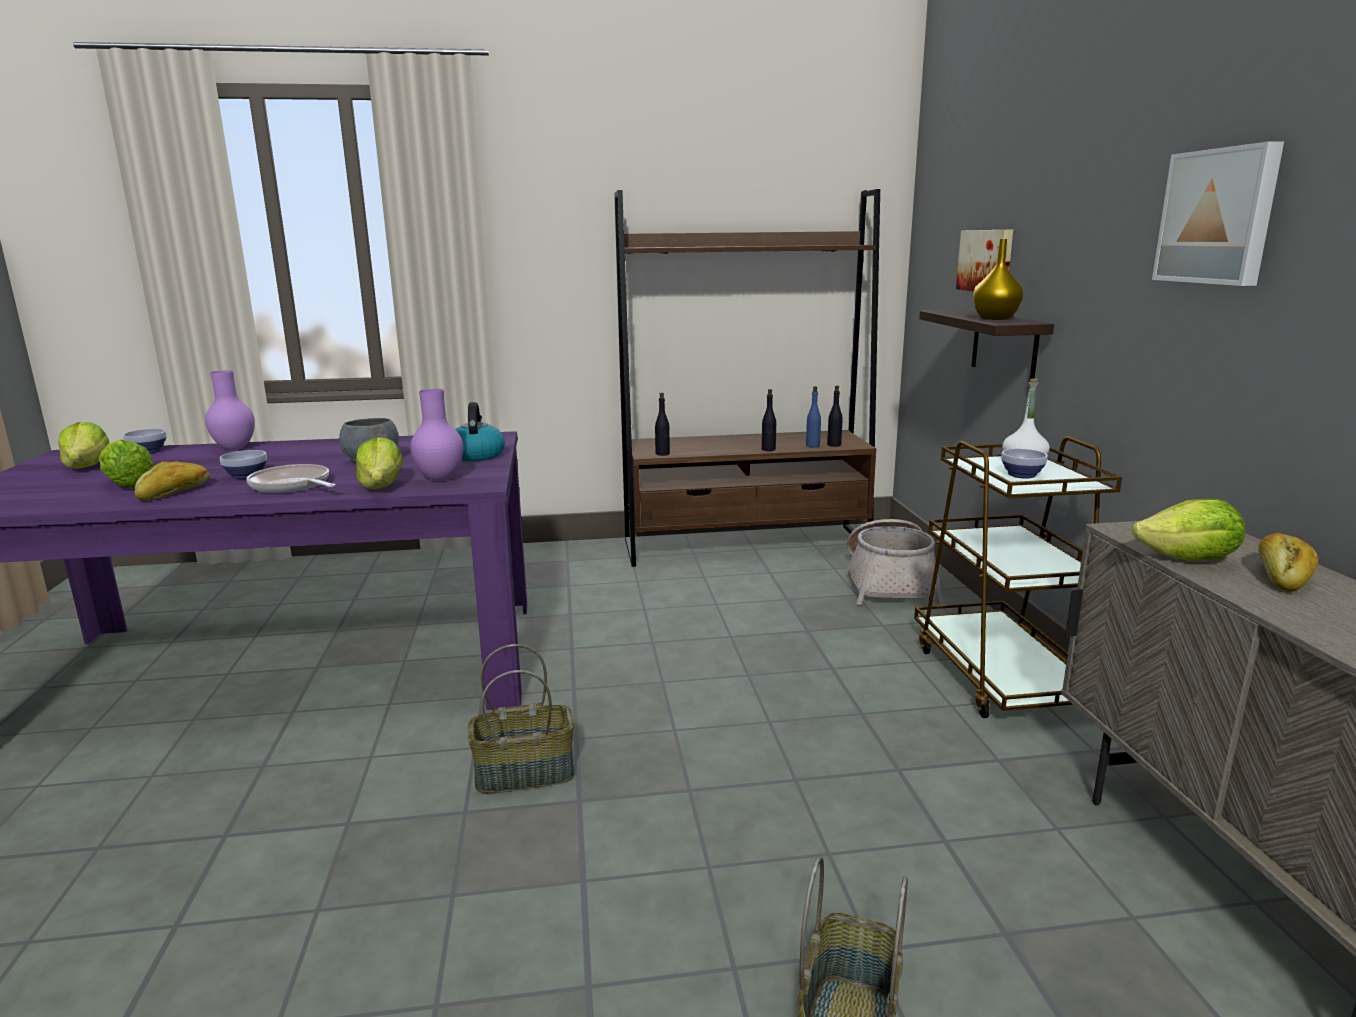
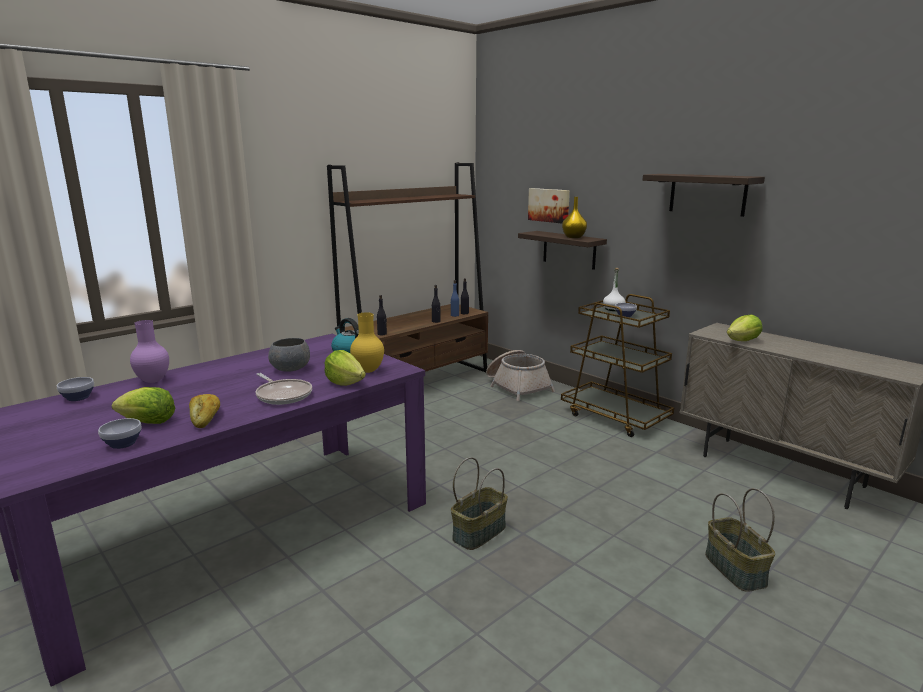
camera: 35 degrees left, 0 degrees up
(87, 466) = (59, 419): lettuce -> none
(245, 476) = (226, 396): bowl -> bowl (121, 444)
(292, 486) = (283, 395): frying pan -> frying pan turned 135 degrees counterclockwise
(439, 479) = (367, 371): purple vase -> yellow vase
(1219, 217) = (707, 194): picture -> shelf
(1283, 576) = (775, 341): bread -> none

